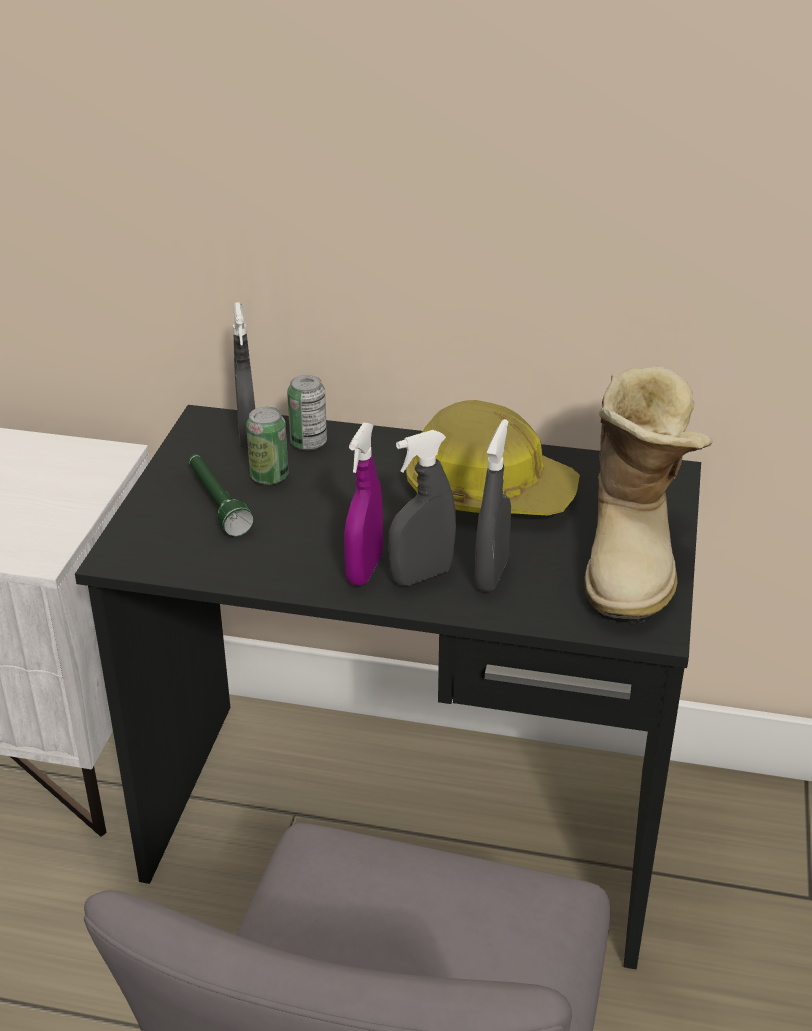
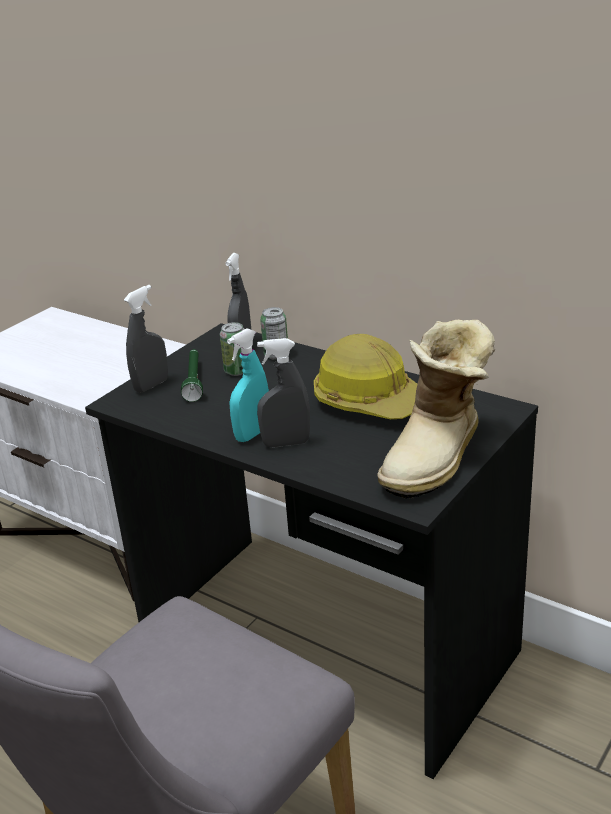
camera: 25 degrees right, 5 degrees down
(364, 570) = (253, 434): purple spray bottle -> turquoise spray bottle
(491, 575) = (331, 451): grey spray bottle -> grey spray bottle (151, 385)

